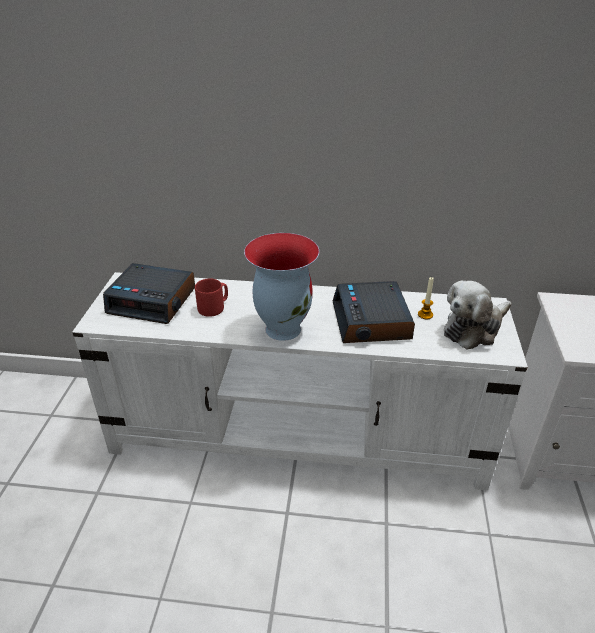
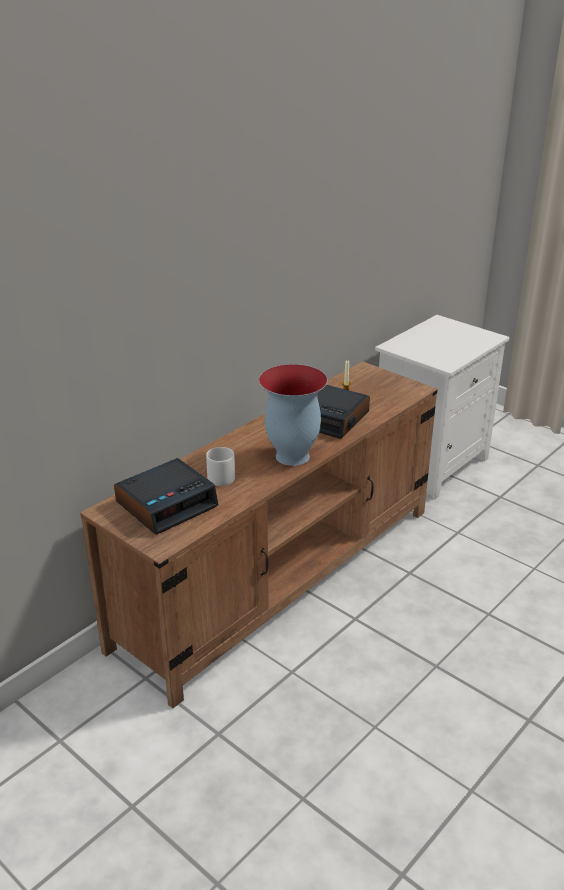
camera: 55 degrees left, 5 degrees down
(214, 308) = (221, 477): red mug -> white mug
(299, 435) = (281, 575): white tv stand -> brown tv stand
(474, 329) = (382, 387): plush toy -> none

